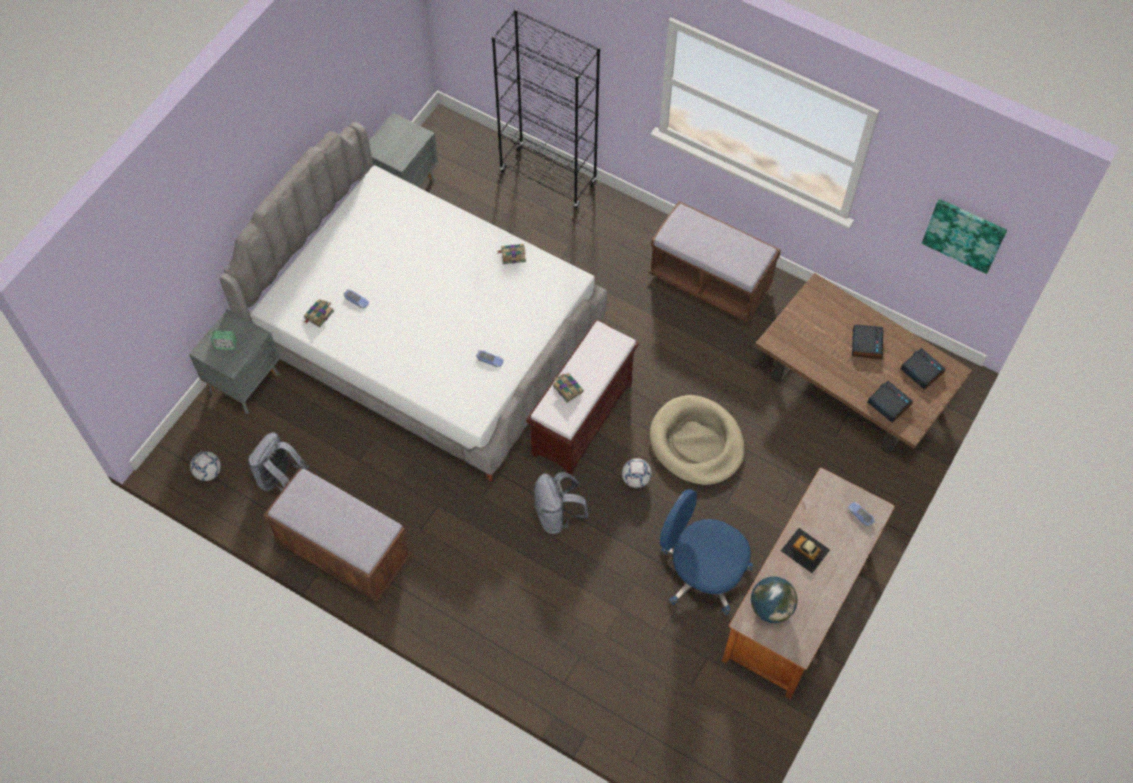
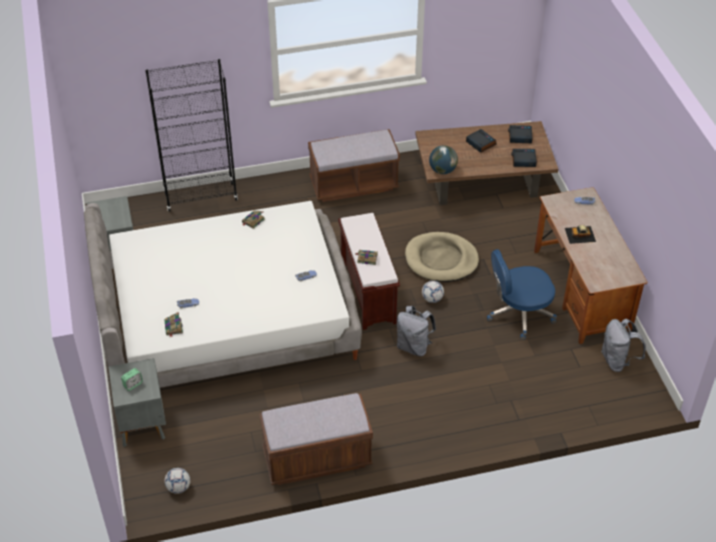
camera: 45 degrees left, 15 degrees down
(280, 479) = (230, 455): grey backpack -> grey backpack (617, 361)
(770, 607) = (597, 270): globe -> globe (442, 170)
(964, 234) = (498, 35): picture -> none

